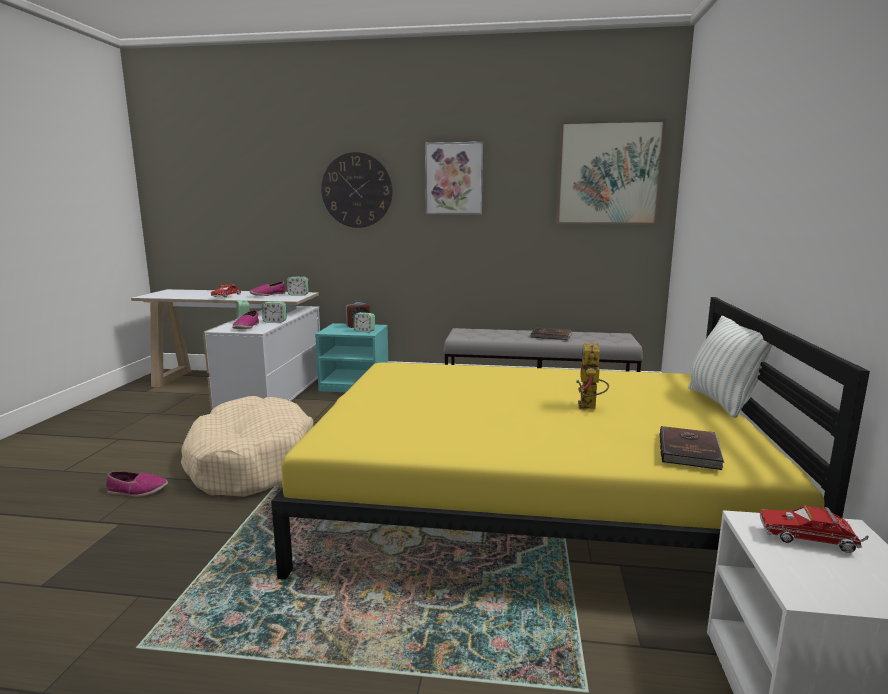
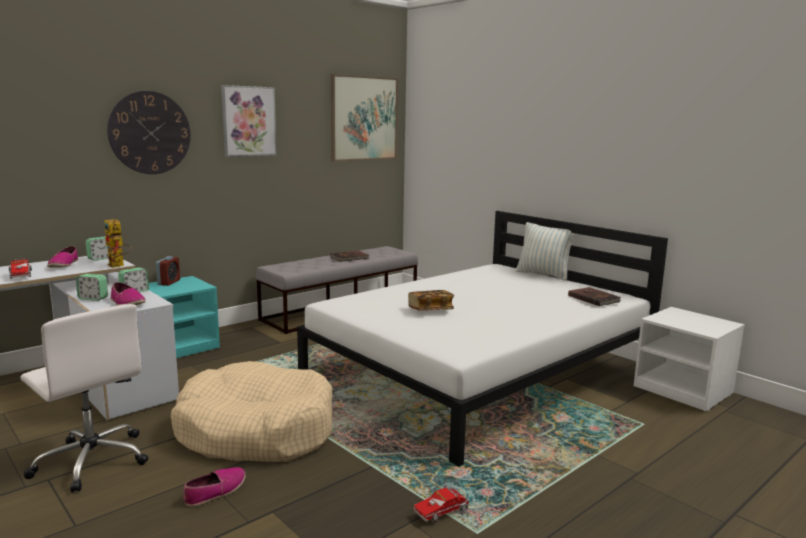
camera: 50 degrees left, 0 degrees up
(153, 438) = (91, 460): none -> white office chair
(364, 331) = (192, 285): alarm clock -> none
(445, 397) = (430, 310): none -> book
(532, 504) = (481, 371): yellow bed -> white bed
(589, 408) = (511, 293): toy robot -> toy robot (118, 266)
(811, 540) = (678, 317): toy truck -> toy truck (443, 511)

